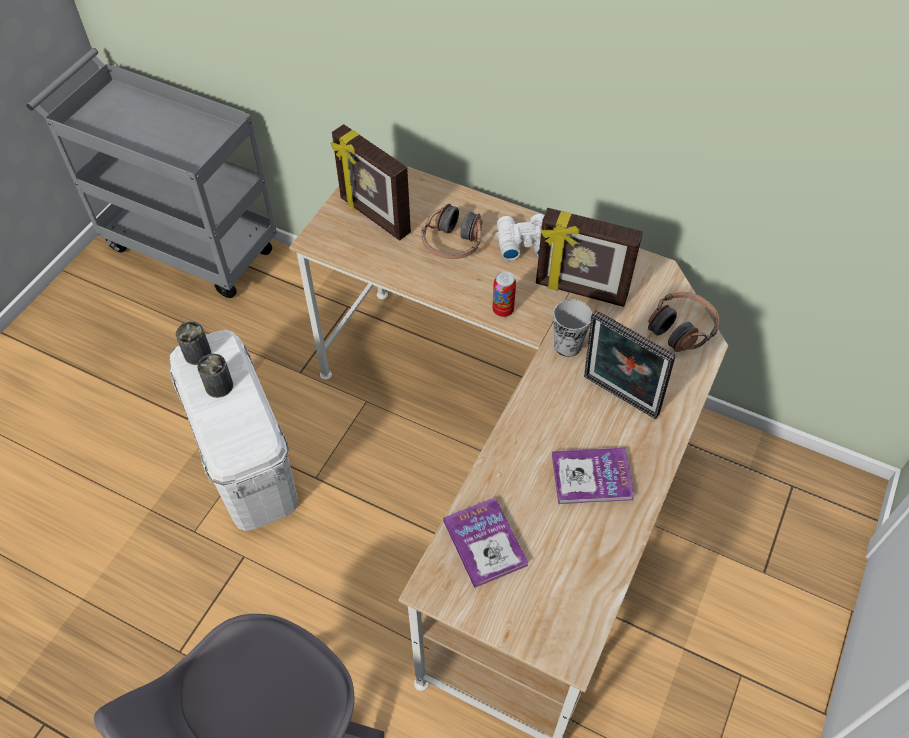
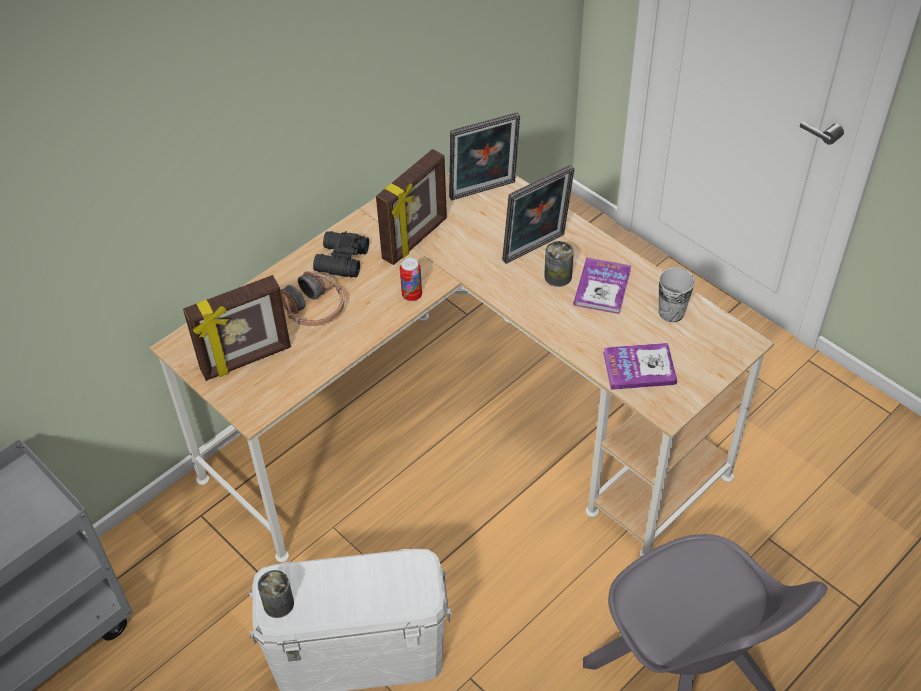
camera: 70 degrees left, 5 degrees down
(219, 386) = (331, 590): can -> can (558, 276)
(523, 242) = (340, 261): white binoculars -> black binoculars
(567, 345) = (469, 264): cup -> cup (671, 312)
(681, 328) = (484, 192): headphones -> picture frame

